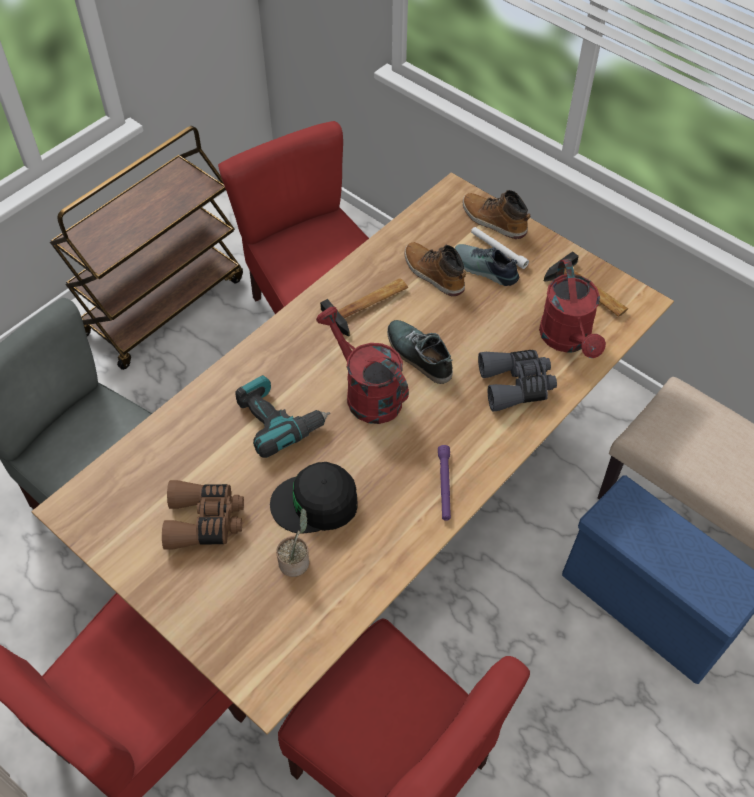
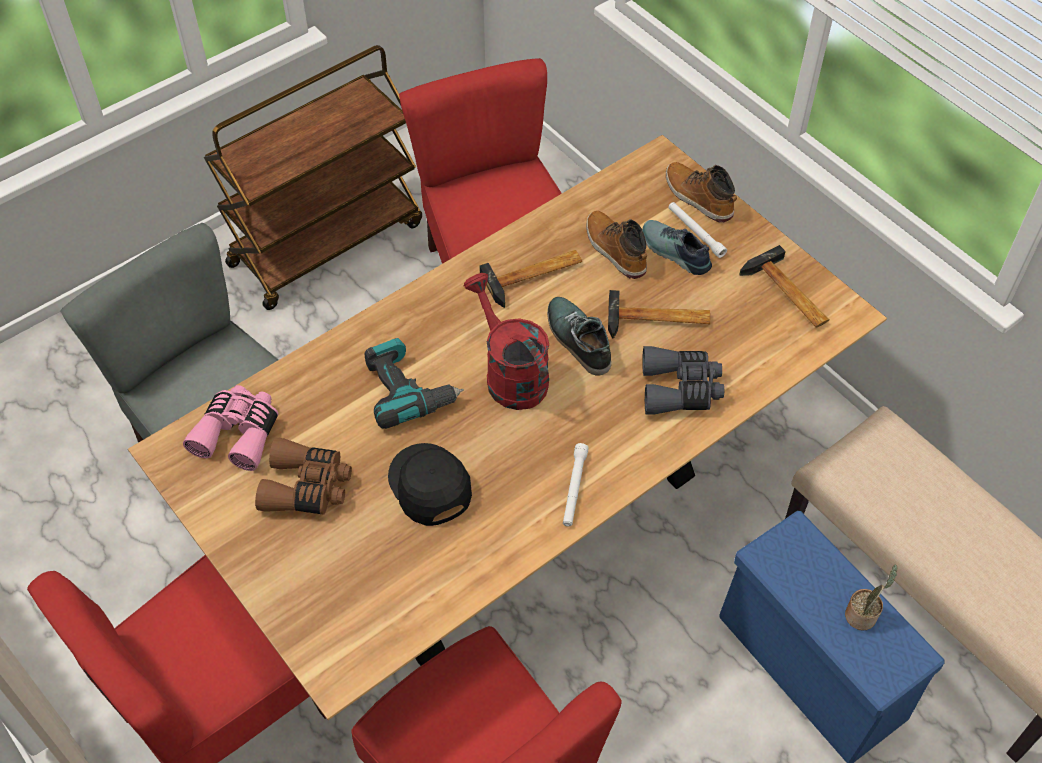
camera: 10 degrees right, 0 degrees up
(132, 481) = (238, 433): none -> pink binoculars
(296, 561) = (395, 545): potted plant -> potted plant (862, 615)
(316, 503) = (429, 486): black cap -> black cap turned 60 degrees clockwise
(444, 485) = (574, 488): purple flashlight -> white flashlight
(484, 329) = (658, 321): none -> hammer
(568, 340) = (752, 346): red watering can -> none

